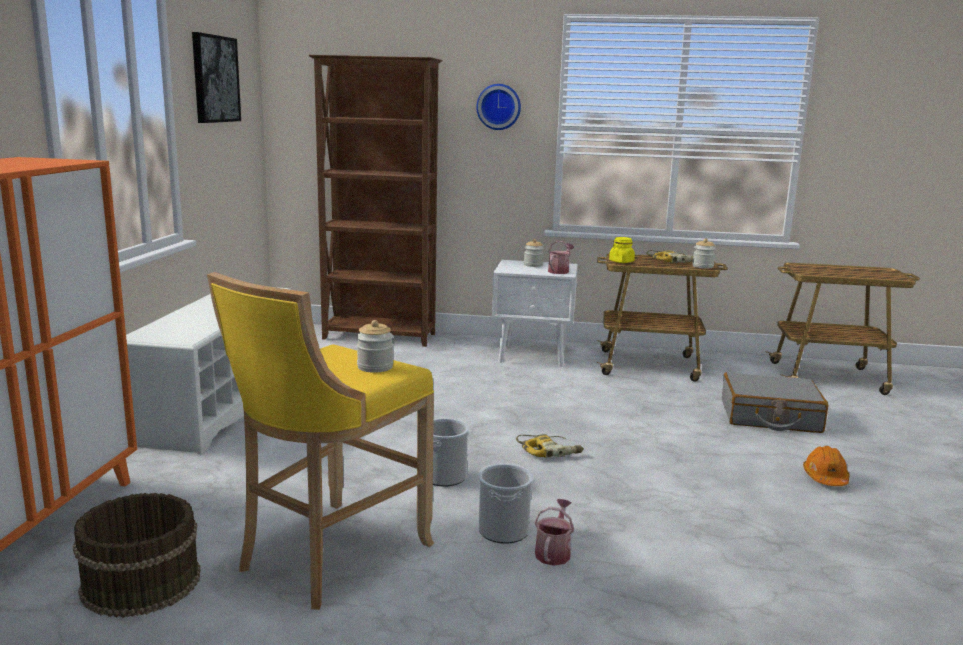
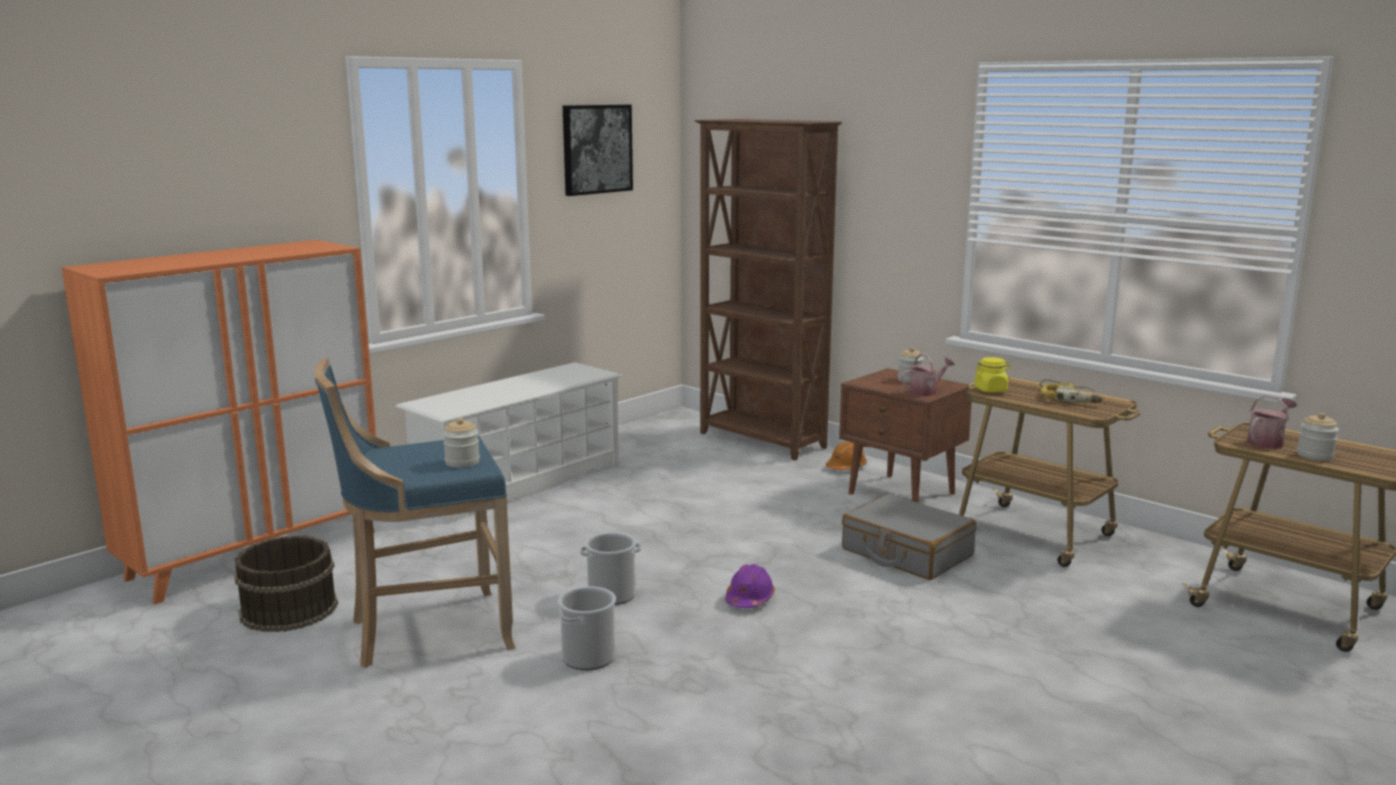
camera: 35 degrees right, 0 degrees up
(328, 557) = (425, 632): yellow stool -> blue stool
(499, 107) = (904, 178): wall clock -> none
(534, 356) = (902, 494): white nightstand -> brown nightstand
(549, 451) = (749, 599): power drill -> purple hard hat
(553, 552) = (602, 689): watering can -> watering can (1267, 442)
(702, 266) = (1091, 411): jar -> jar (1315, 455)
(769, 417) = (1091, 633): grey suitcase -> grey suitcase (906, 553)
(825, 478) = (1031, 718): orange hard hat -> orange hard hat (846, 467)

